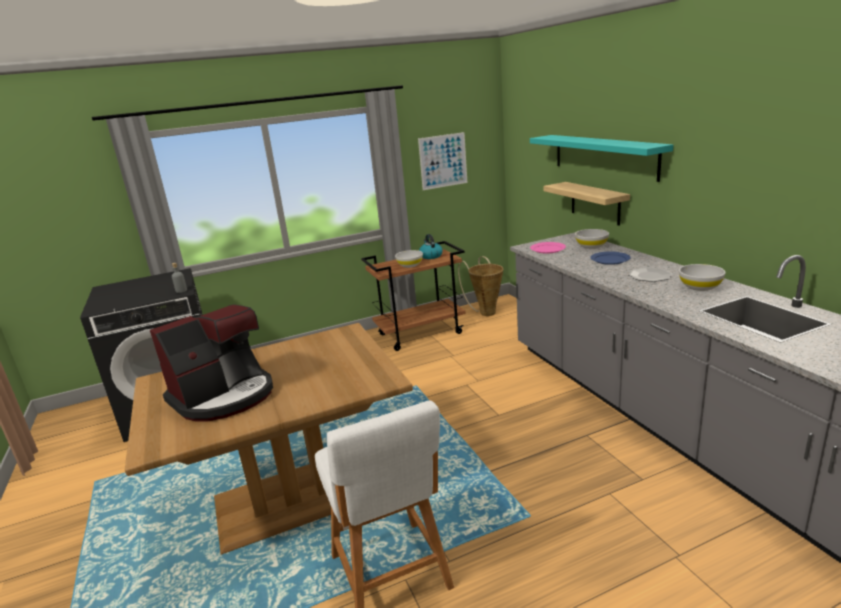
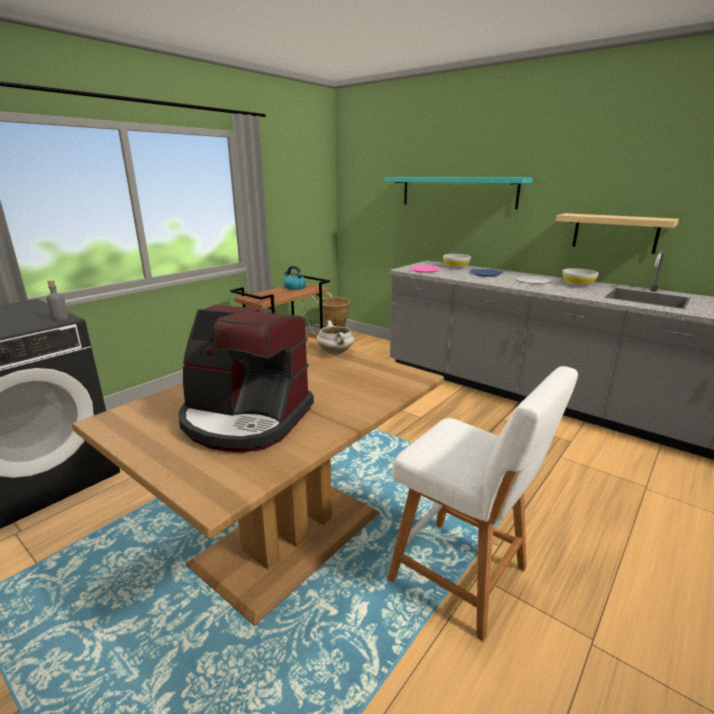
camera: 30 degrees left, 0 degrees up
(224, 396) = (245, 419): coffee machine -> coffee machine turned 90 degrees clockwise
(357, 343) = (336, 352): none -> white cooking pot
(410, 265) = (283, 295): white bowl -> none
(443, 161) = (292, 198): picture -> none
(595, 203) = (446, 233): shelf -> shelf (615, 233)

